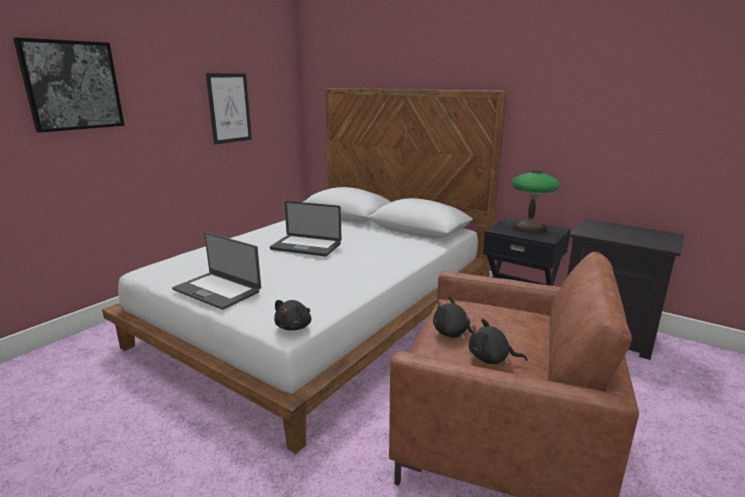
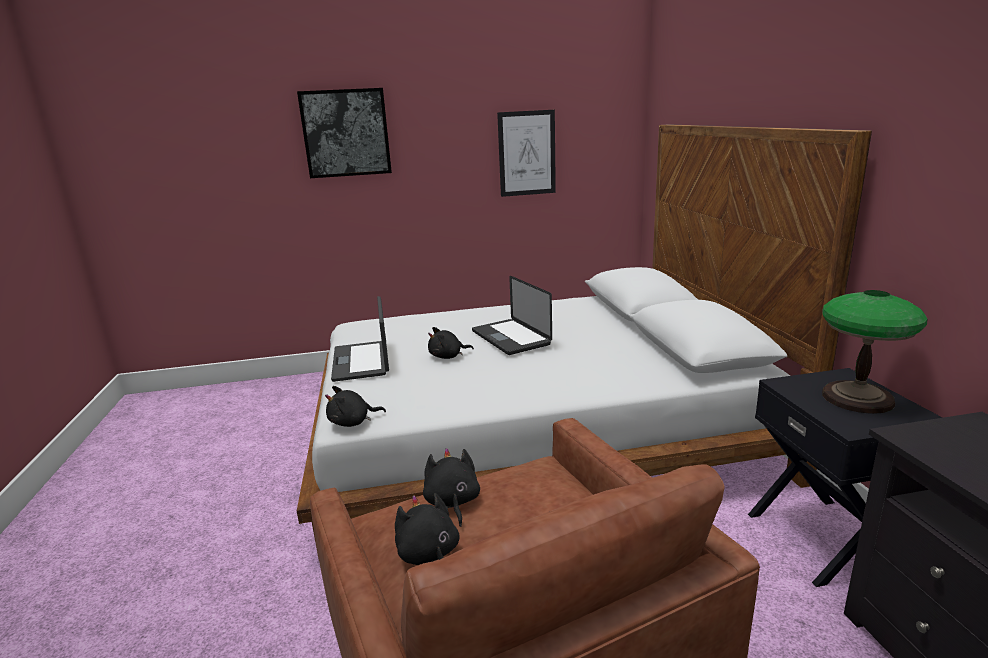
camera: 45 degrees right, 0 degrees up
(280, 269) = (448, 356): none -> black plush toy

